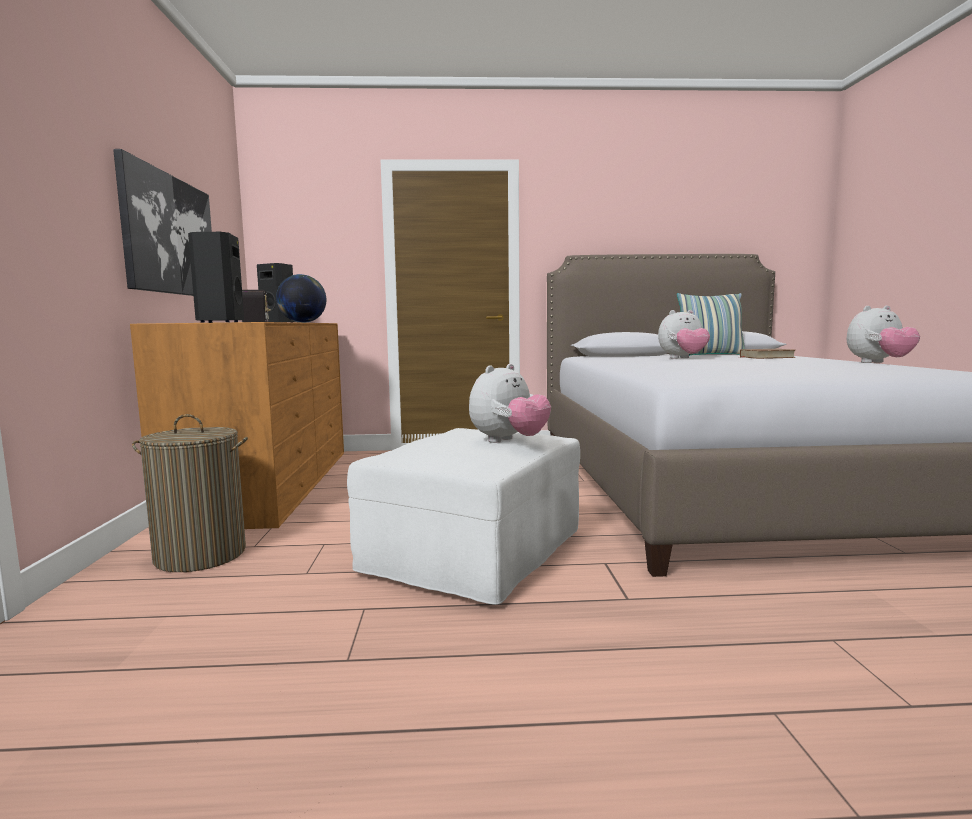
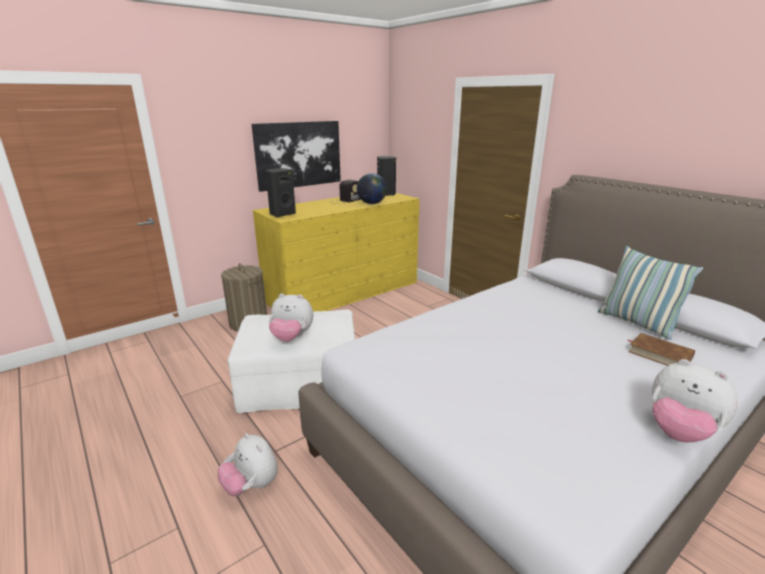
camera: 55 degrees right, 15 degrees up
(270, 483) = (344, 291): brown dresser -> yellow dresser
(683, 358) = (573, 317): plush toy -> plush toy (251, 485)

